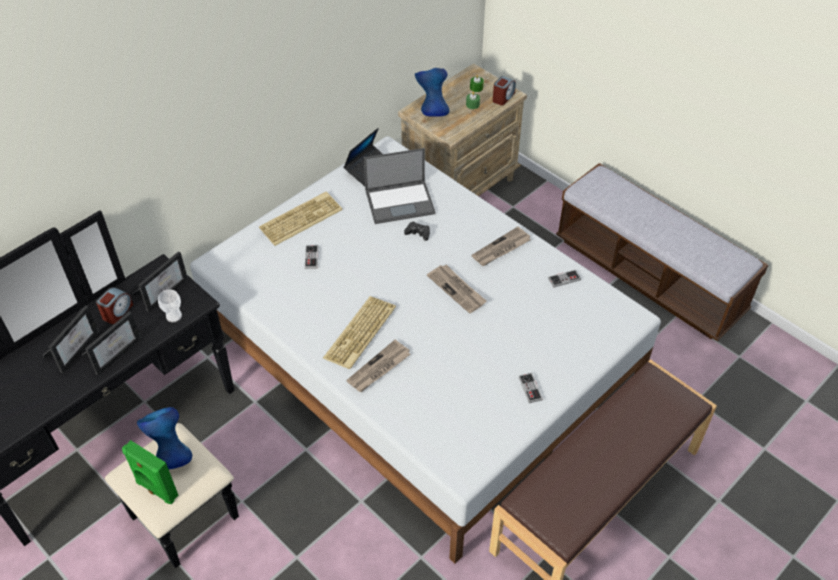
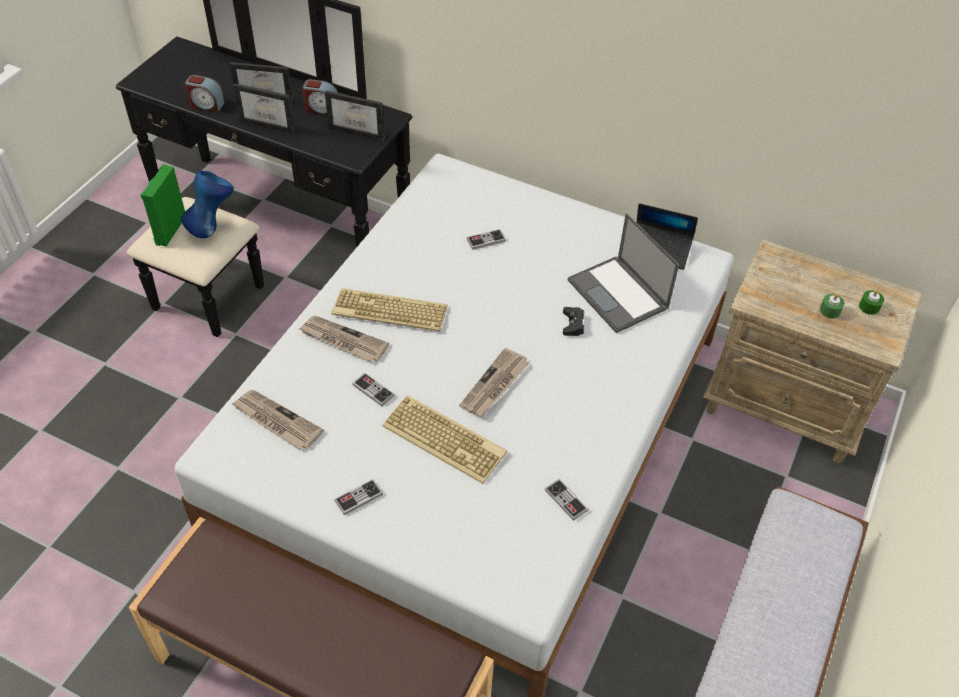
camera: 70 degrees right, 0 degrees up
(174, 316) = (329, 146): cup -> none
(301, 218) = (543, 215): keyboard -> keyboard (446, 439)
(432, 110) = (787, 271): blue vase -> none
(436, 360) = (373, 390): none -> game controller
(501, 249) = (588, 416): newspaper -> newspaper (276, 421)
(503, 97) = (870, 341): alarm clock -> alarm clock (206, 104)

